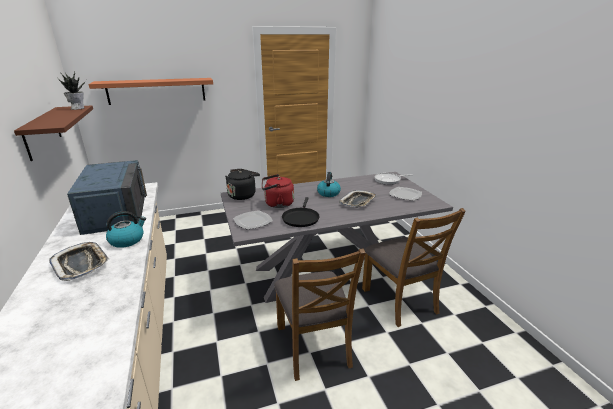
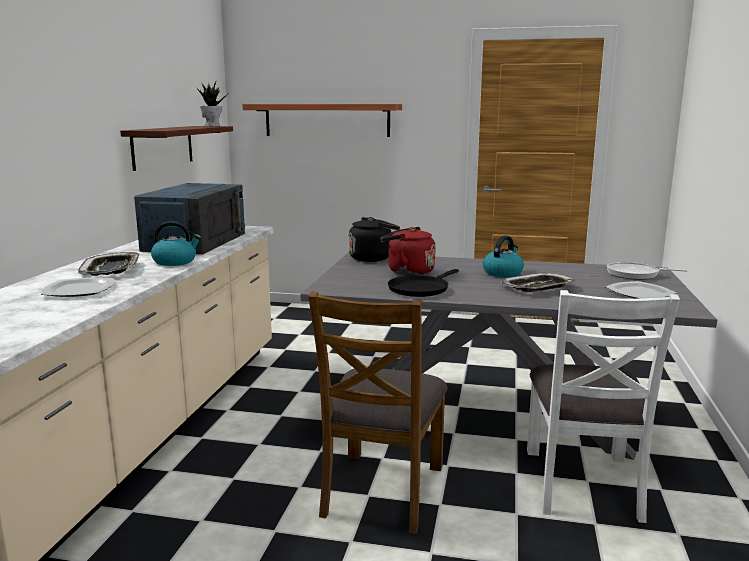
camera: 30 degrees right, 10 degrees down
(253, 221) = (351, 281): plate -> plate (80, 290)
(400, 300) = (583, 483): brown chair -> white chair

